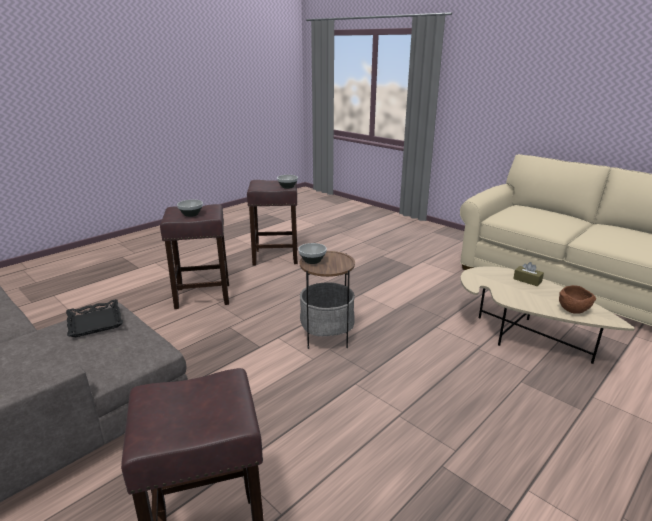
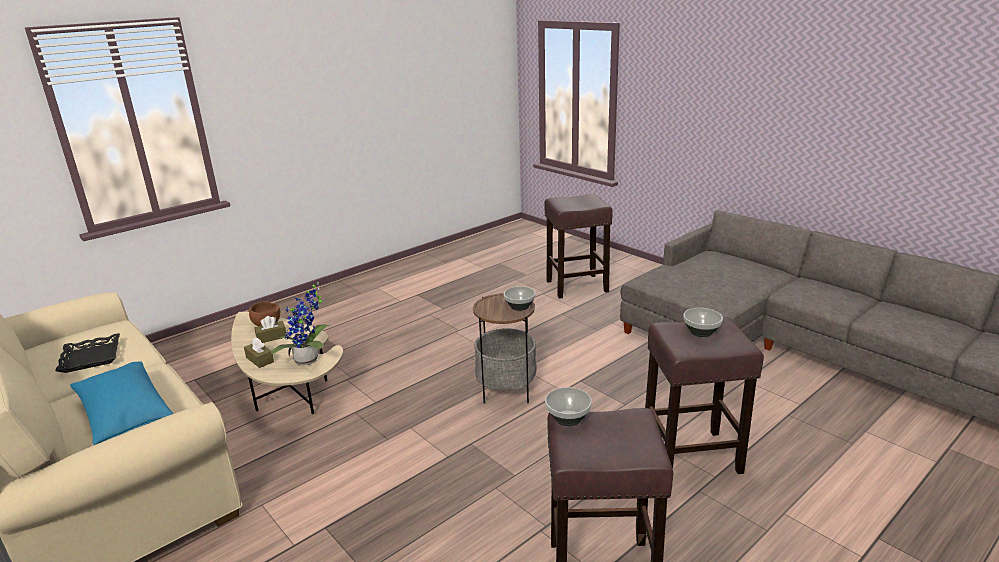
camera: 175 degrees left, 0 degrees up
(94, 322) = (713, 291): black tray -> black tray (91, 357)
(485, 280) = (309, 361): none -> potted plant
(524, 213) = (125, 416): none -> blue pillow
(548, 299) = (271, 337): none -> brown tissue box

